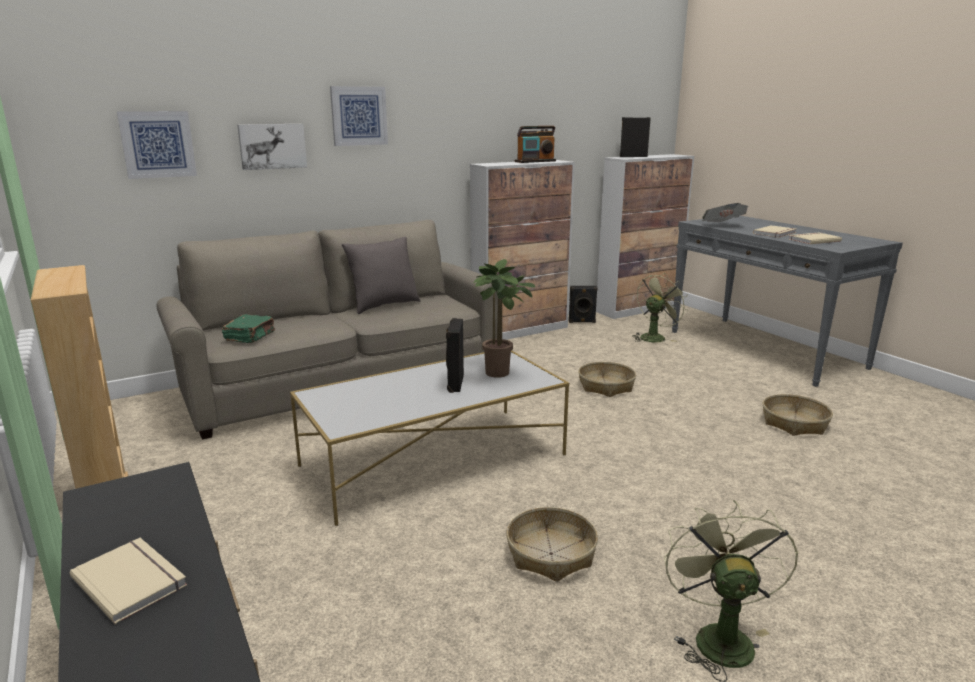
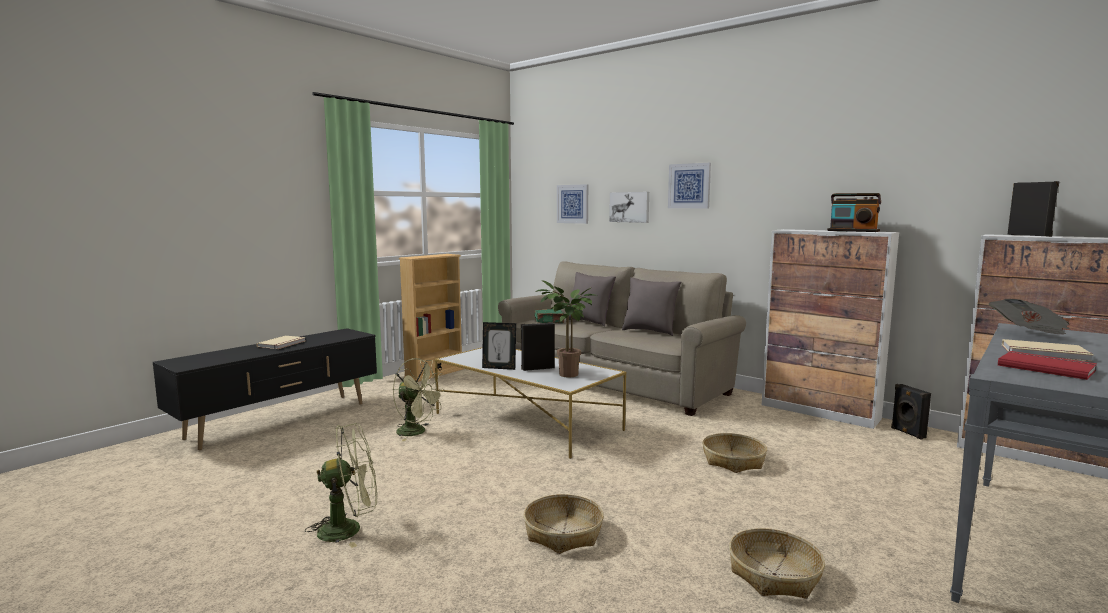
camera: 70 degrees right, 10 degrees down
(290, 320) = (589, 322): none -> grey pillow
(431, 403) = (499, 368): none -> picture frame
(550, 554) = (428, 468): basket -> basket (563, 533)
(654, 337) = (937, 474): green fan -> green fan (417, 432)
(813, 240) = (1045, 367): beige book -> red book

